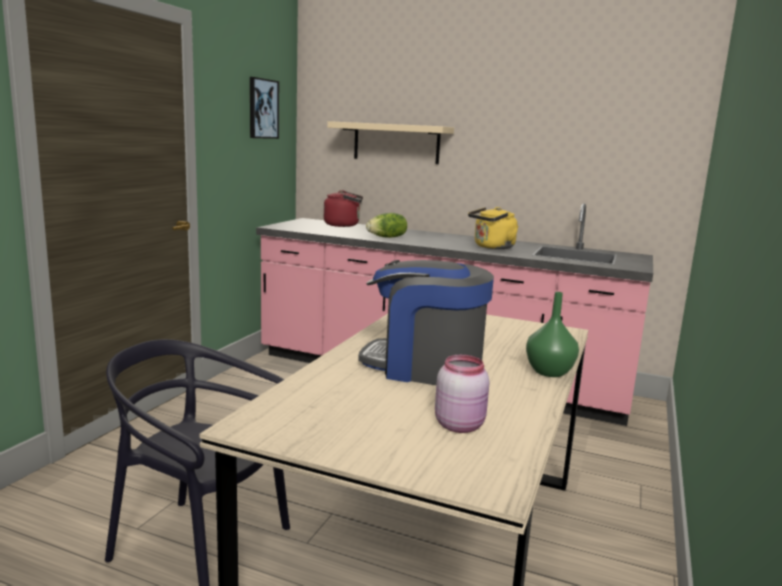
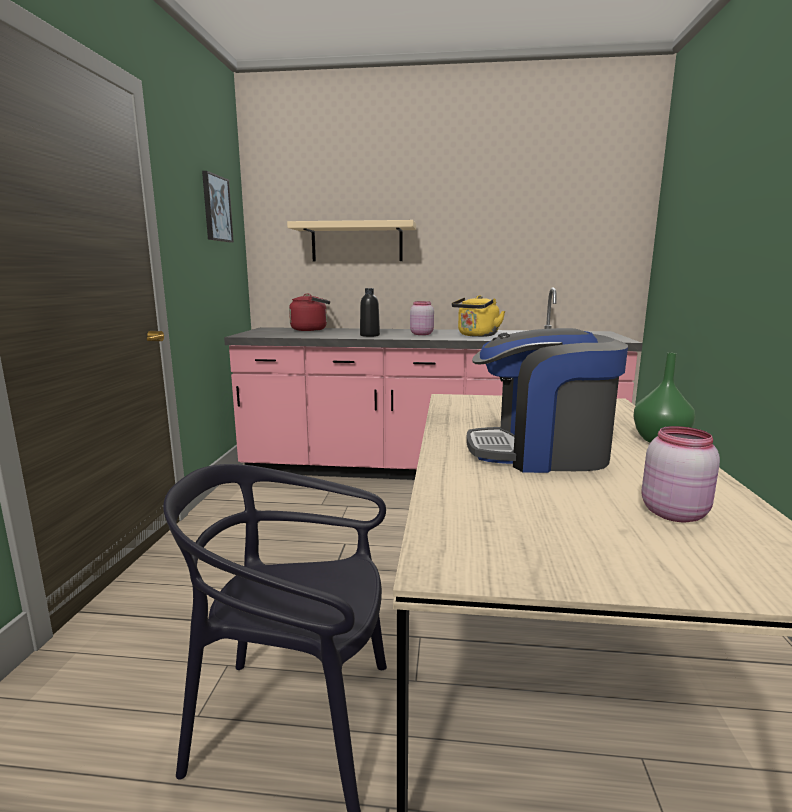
camera: 15 degrees left, 0 degrees up
(387, 237) = (369, 335): lettuce -> black bottle
(440, 240) = (421, 334): none -> pink jar

